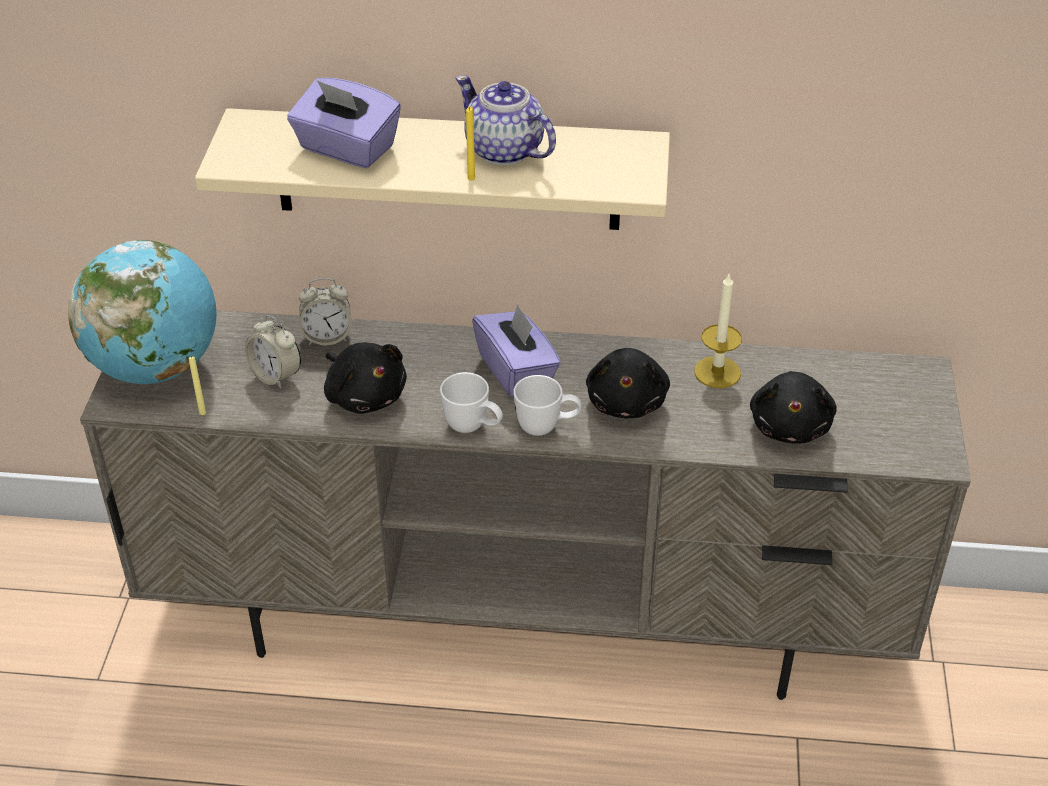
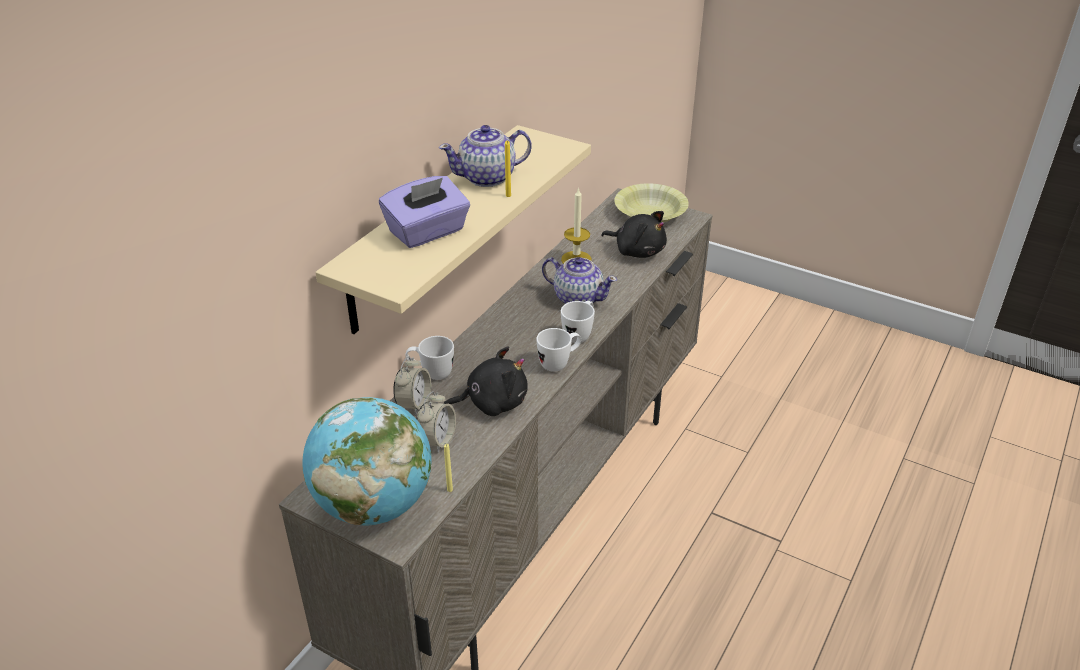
camera: 65 degrees left, 5 degrees down
(276, 375) = (437, 441): alarm clock -> alarm clock turned 45 degrees counterclockwise
(389, 330) = (431, 373): none -> white mug
(516, 371) = (518, 331): purple tissue box -> none
(627, 401) = (578, 298): black plush toy -> teapot
(906, 411) = (650, 213): none -> yellow bowl

